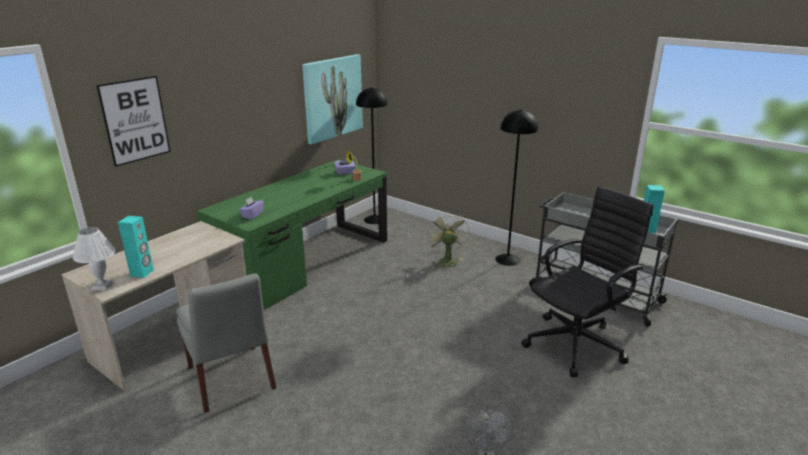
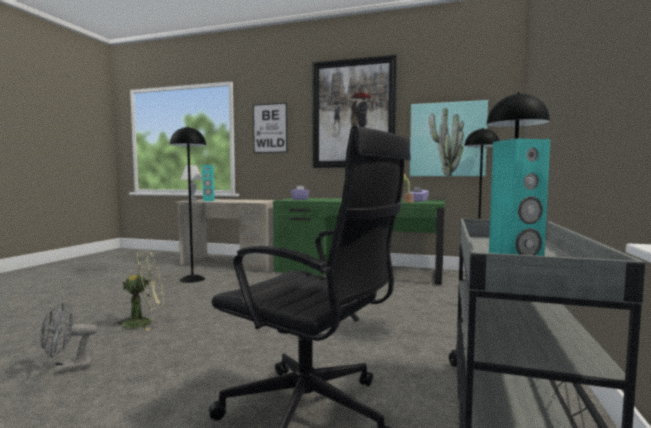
camera: 70 degrees right, 20 degrees down
(232, 380) = (192, 279): grey chair -> black floor lamp
(247, 82) = (353, 114): none -> picture
(446, 260) = (443, 311): green fan -> green fan (144, 322)

